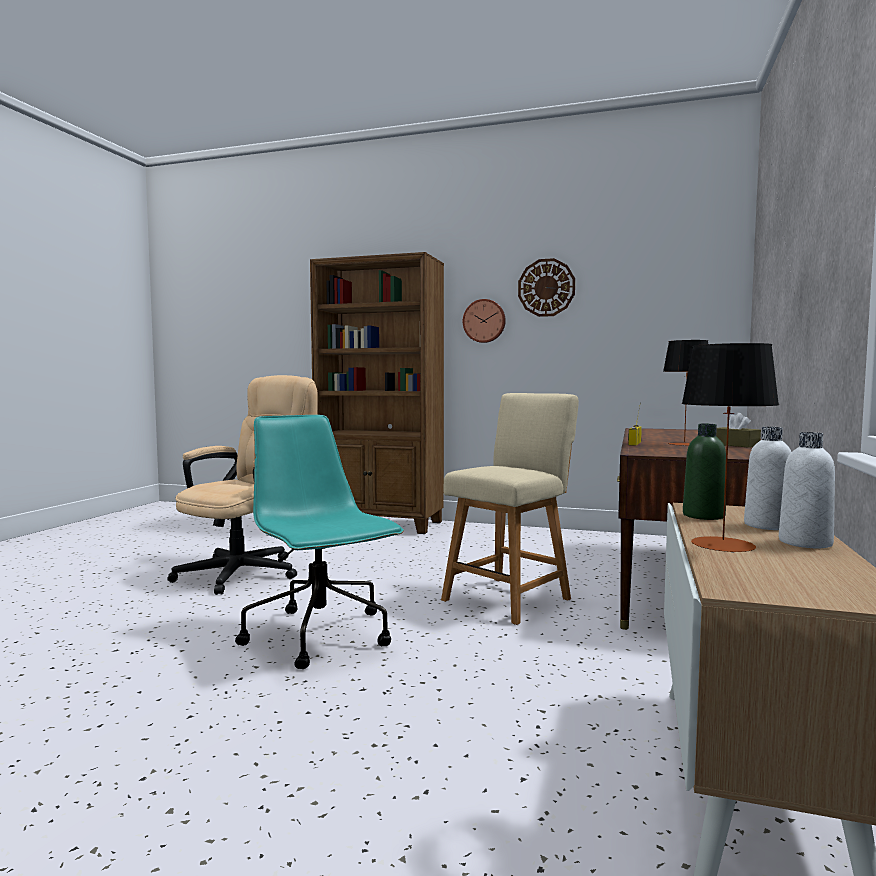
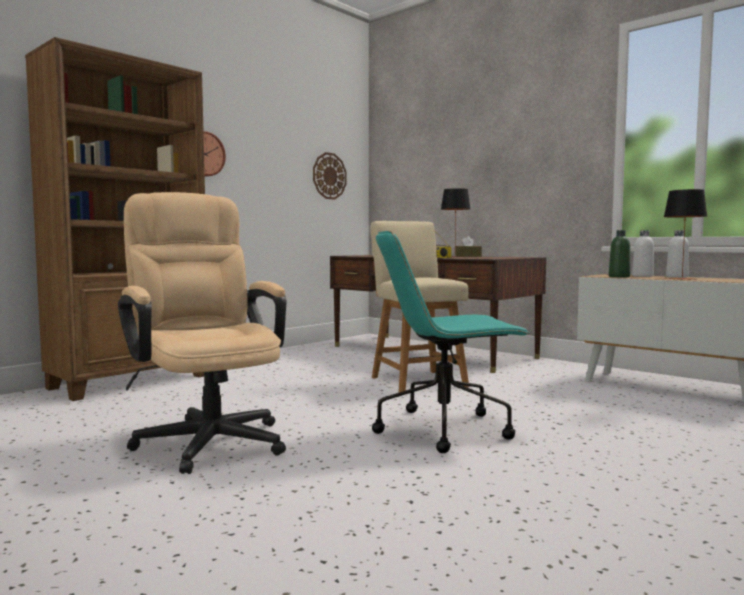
camera: 65 degrees left, 0 degrees up
(546, 287) = (254, 131): wall clock -> wall clock (329, 176)

